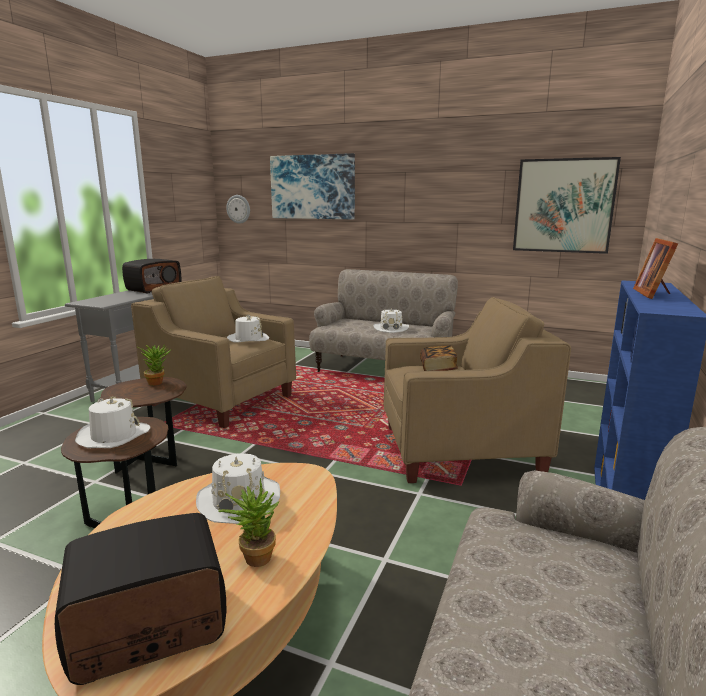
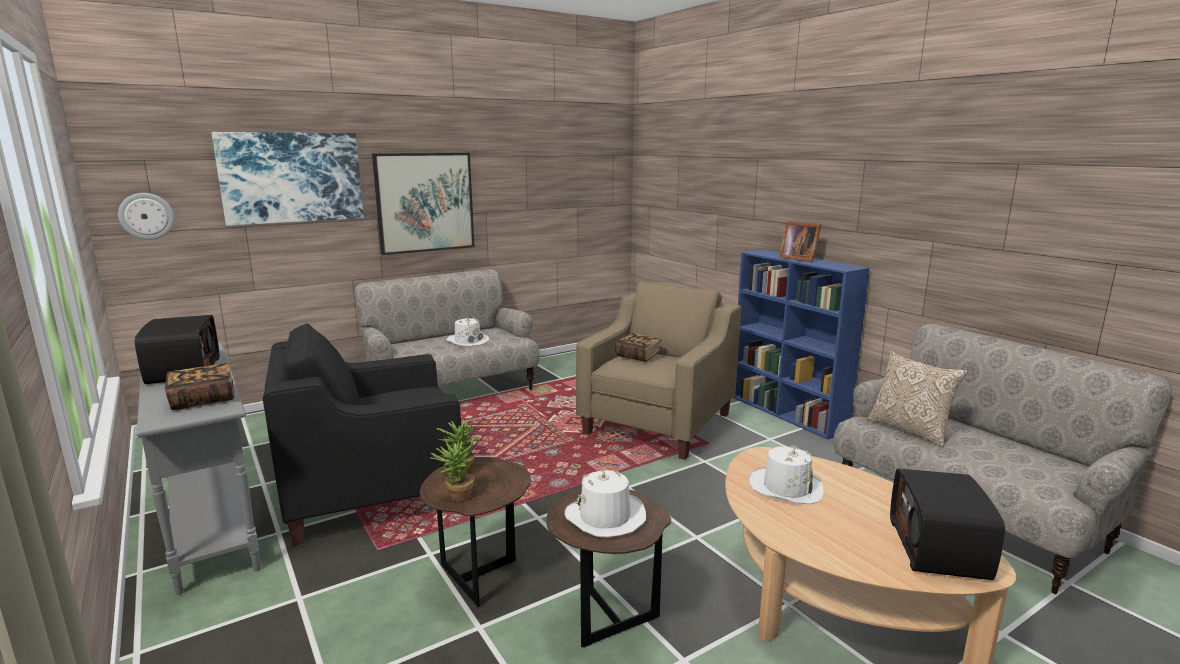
camera: 55 degrees left, 0 degrees up
(114, 299) = (203, 399): none -> book
(222, 400) = (373, 492): beige armchair -> black armchair
(248, 339) = (407, 394): white hat -> none
(253, 556) = (871, 498): potted plant -> potted plant (456, 497)
(516, 559) = (910, 430): none -> pillow
(563, 206) = (577, 189): picture -> picture (425, 202)

